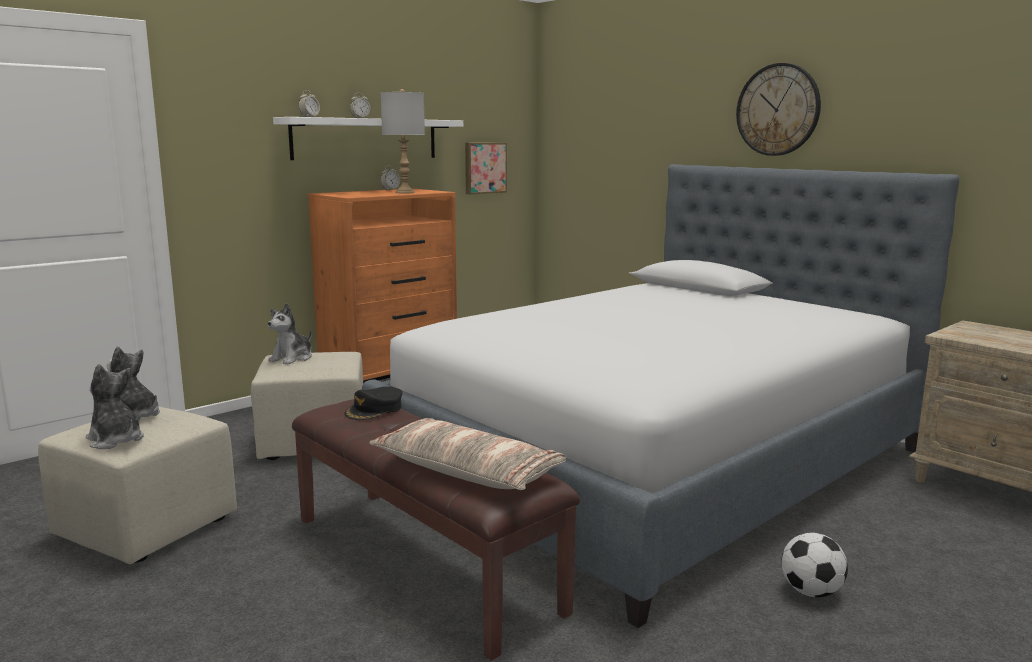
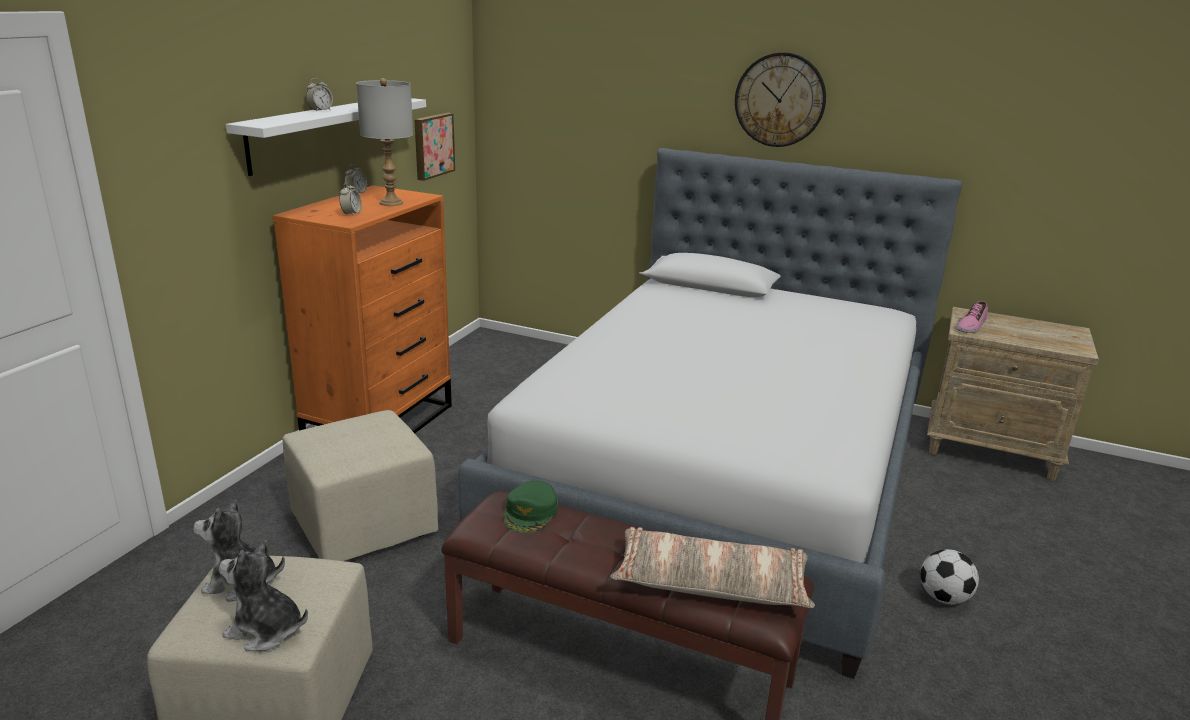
camera: 25 degrees left, 10 degrees up
(292, 358) = (331, 438): plush toy -> none
(309, 117) = (270, 119): alarm clock -> alarm clock (351, 214)
(374, 410) = (531, 513): black cap -> green cap
(963, 332) = (970, 325): none -> shoe

